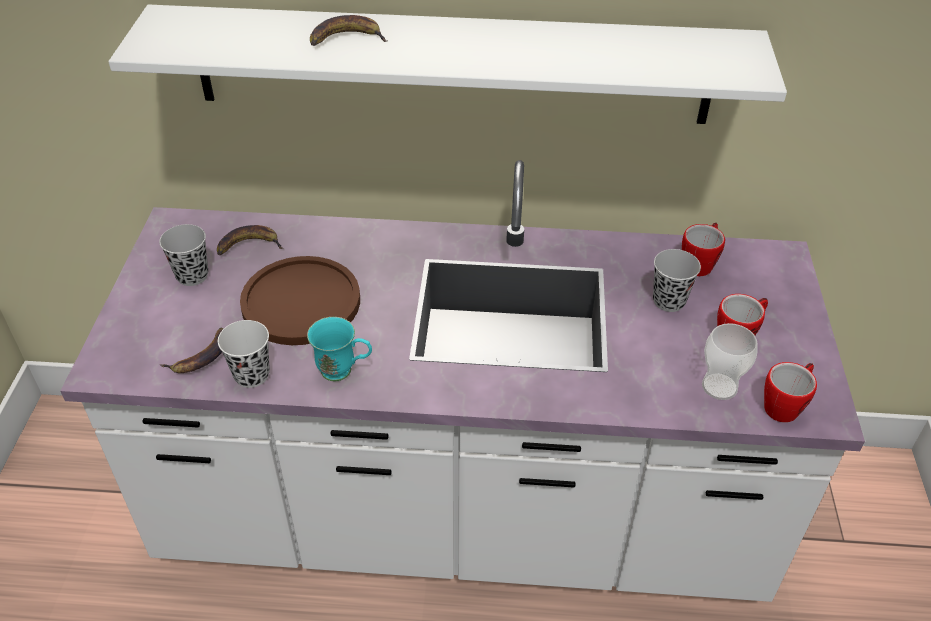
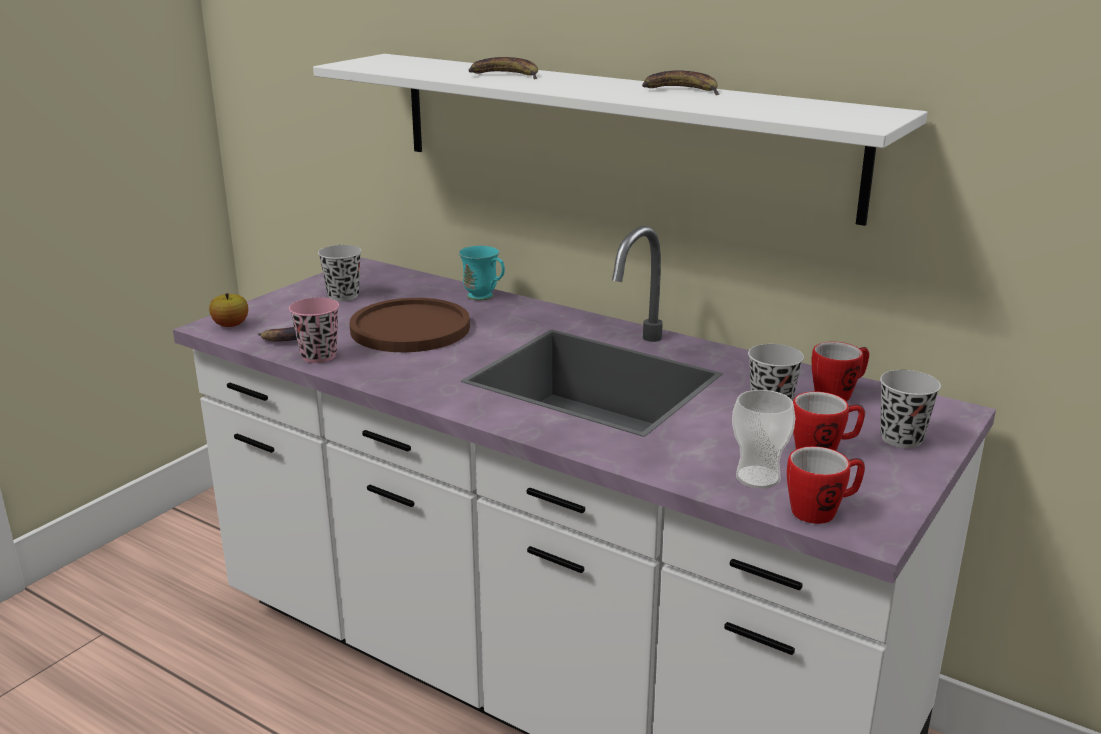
camera: 30 degrees right, 20 degrees down
(118, 362) = (231, 325): none -> apple
(248, 245) = (408, 290): banana -> banana (680, 90)
(252, 375) = (319, 356): white cup -> pink cup
(344, 372) = (395, 373): turquoise mug -> turquoise mug (485, 298)
(775, 301) = (901, 439): none -> black cup

